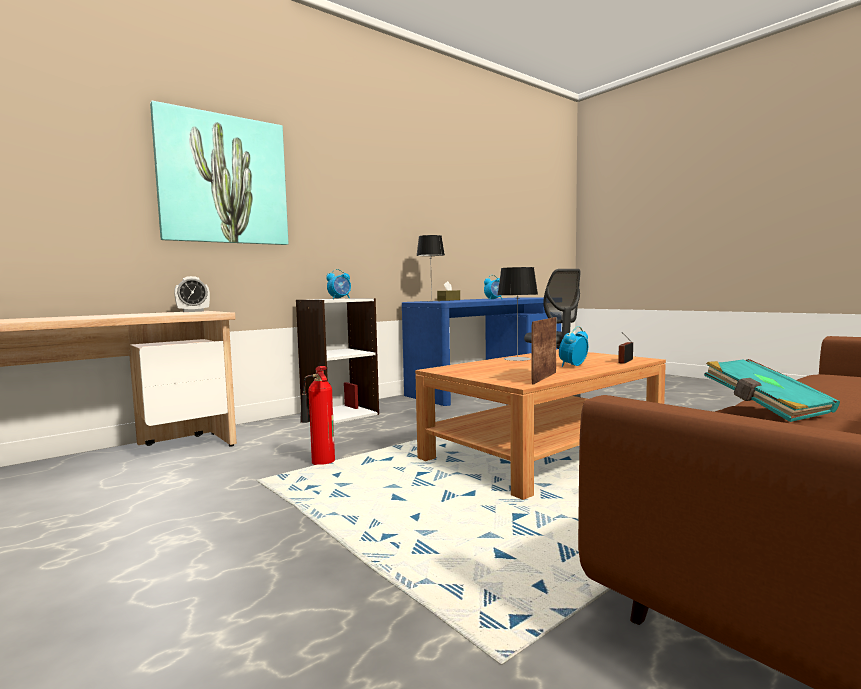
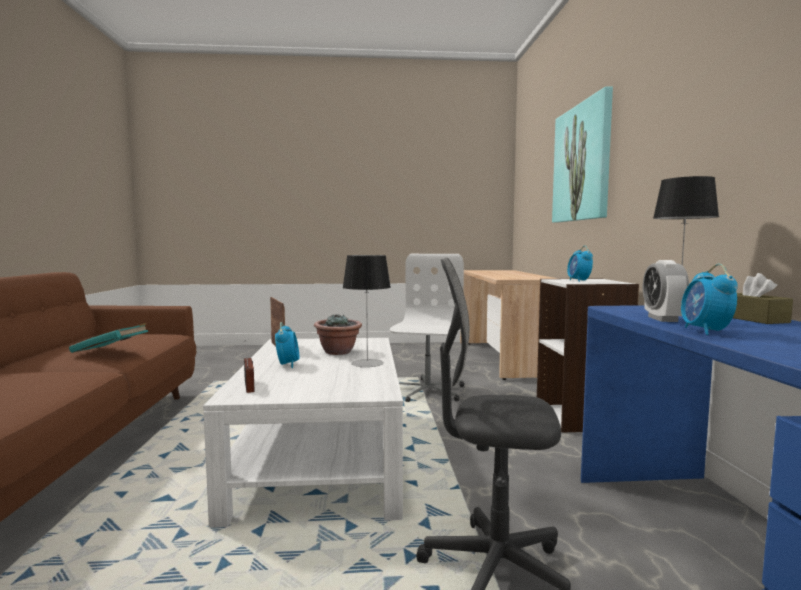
camera: 125 degrees right, 0 degrees up
(193, 311) = (537, 278): alarm clock -> alarm clock (662, 319)
(321, 463) = (426, 391): fire extinguisher -> white office chair
(507, 367) = (338, 352): none -> potted plant
(544, 451) = (321, 455): brown coffee table -> white coffee table

